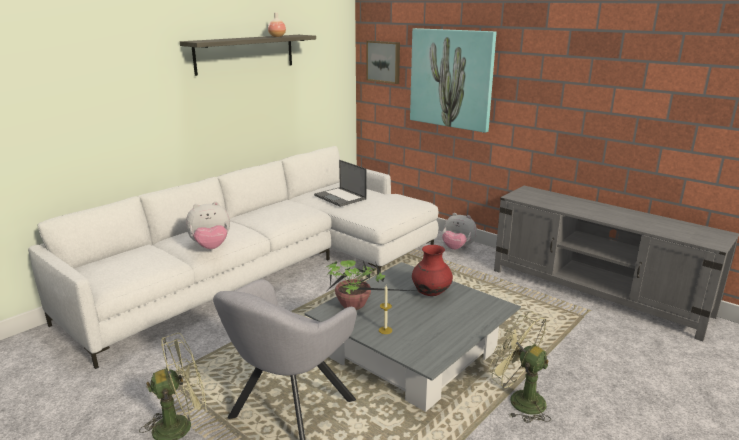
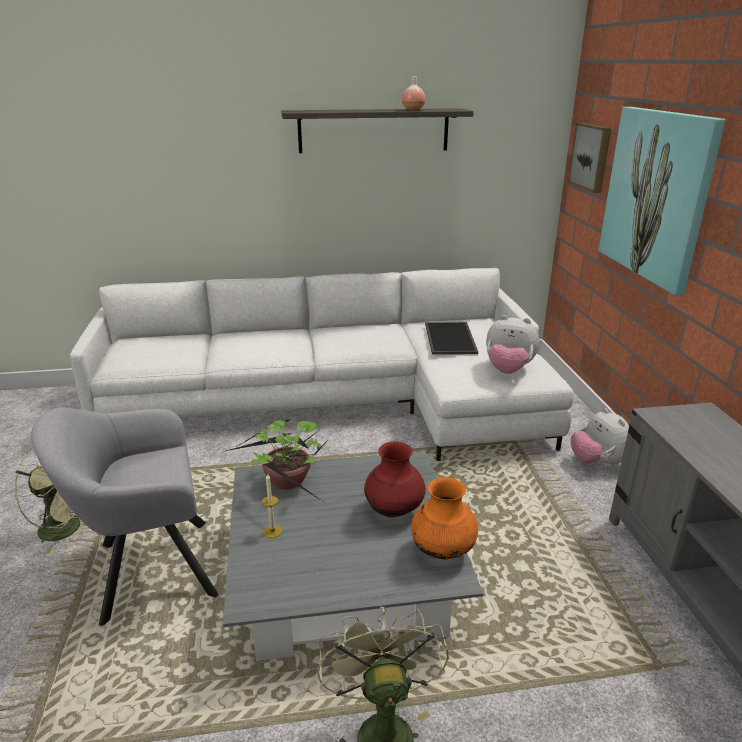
camera: 40 degrees right, 5 degrees up
(211, 247) = (238, 355): plush toy -> plush toy (508, 370)
(341, 197) = (451, 339): laptop -> tray
(480, 299) = (442, 551): none -> orange vase

